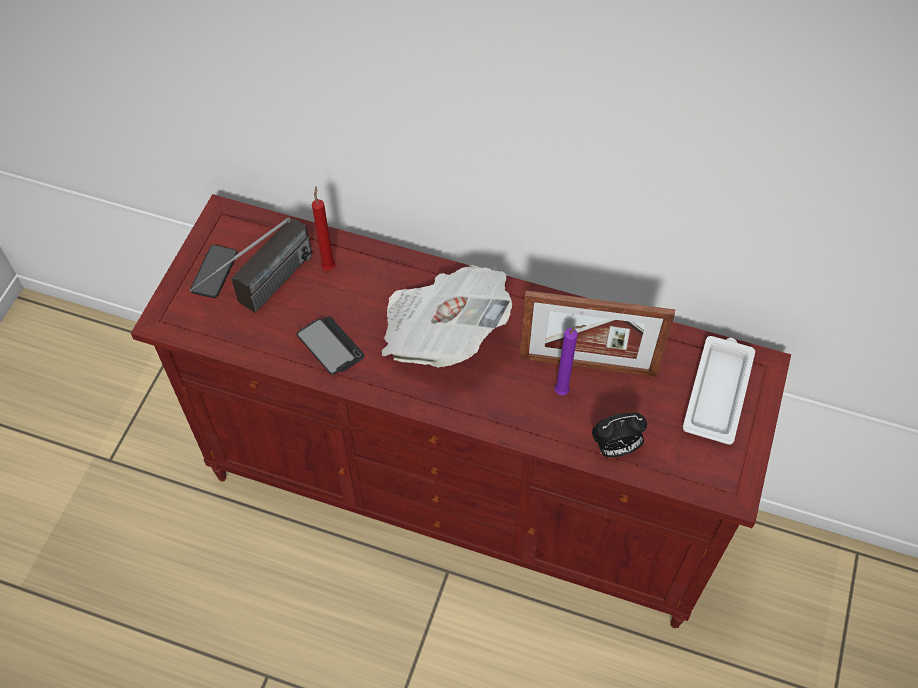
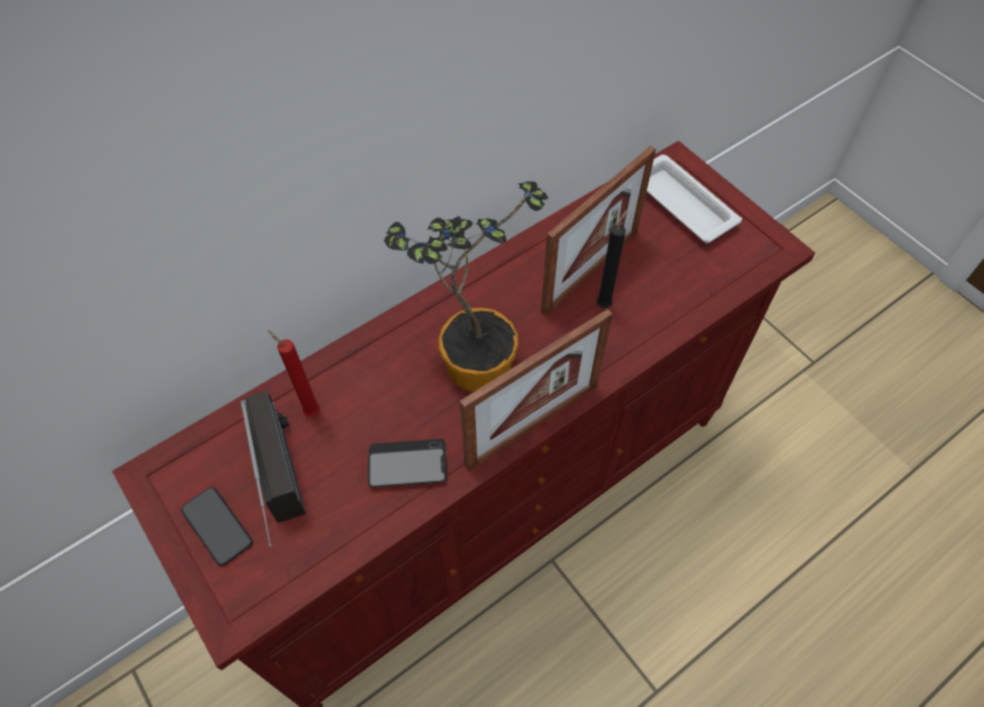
camera: 55 degrees left, 0 degrees up
(417, 403) = (532, 425): none -> picture frame
(442, 333) = (470, 359): newspaper -> potted plant
(564, 392) = (605, 303): purple candle -> black candle
(615, 448) = (687, 301): alarm clock -> none

